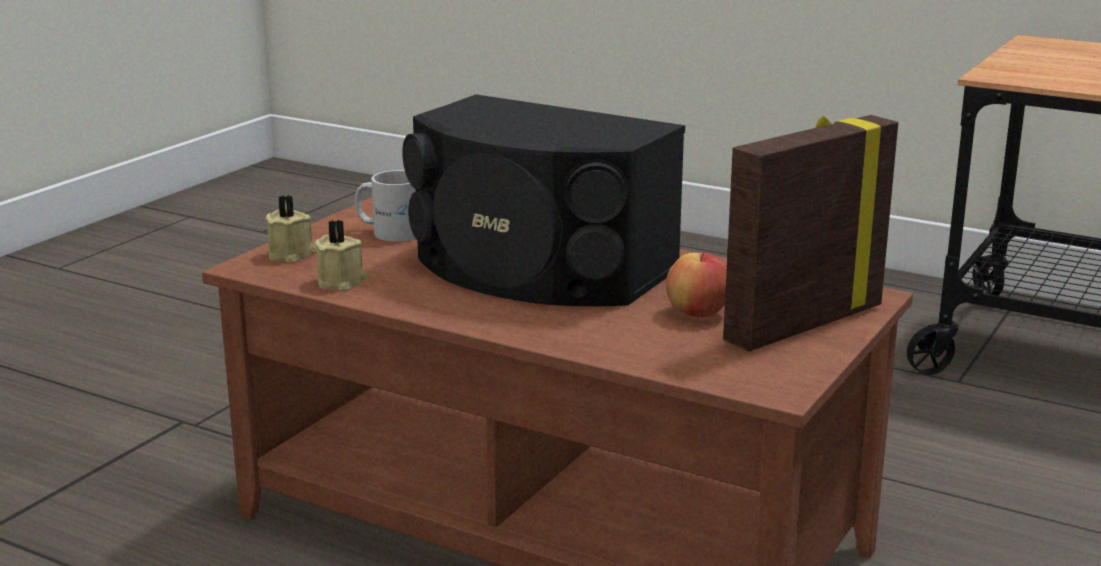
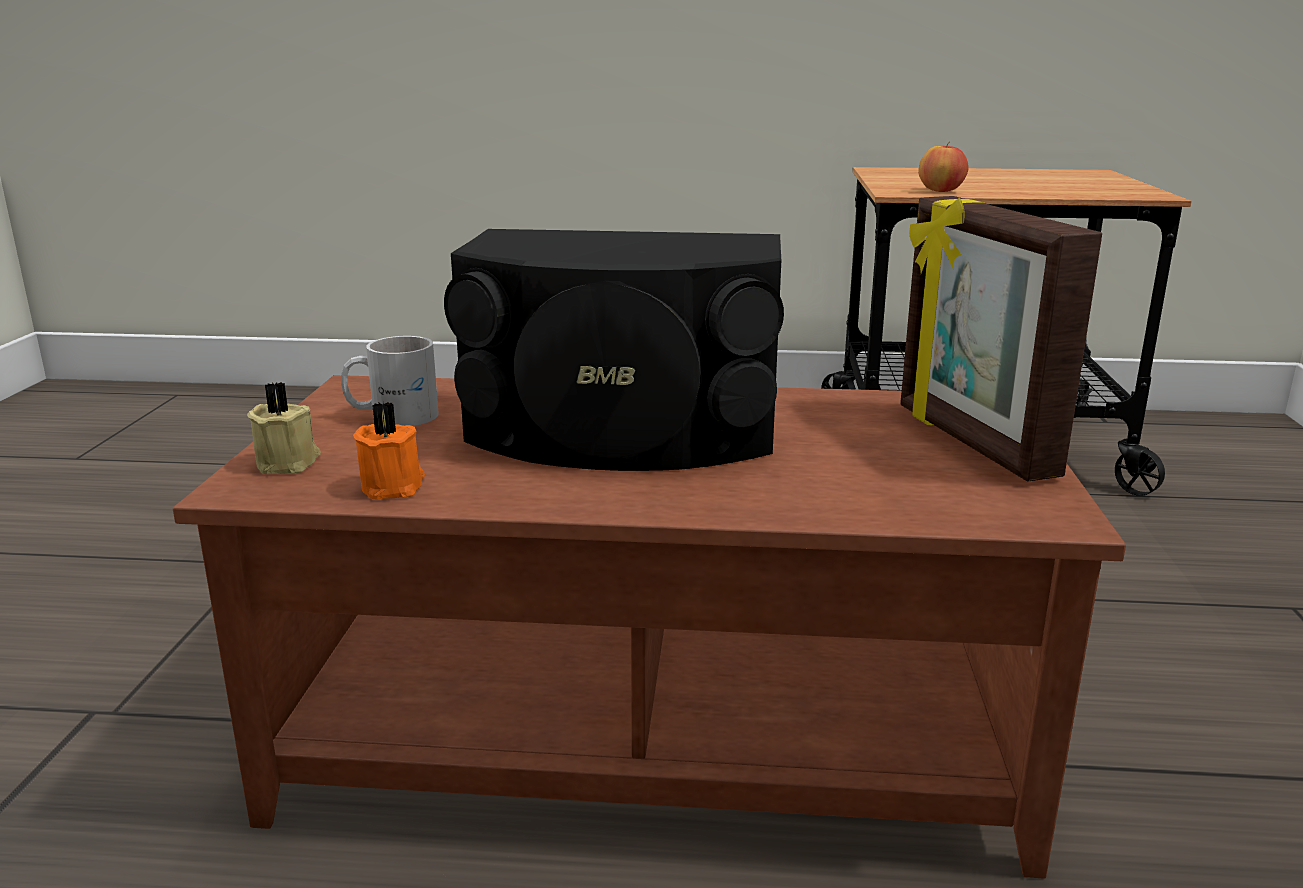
camera: 25 degrees left, 0 degrees up
(342, 281) = (394, 486): beige candle -> orange candle
(698, 313) = (857, 449): apple -> apple (941, 191)
(801, 324) = (971, 441): picture frame -> picture frame turned 45 degrees counterclockwise

